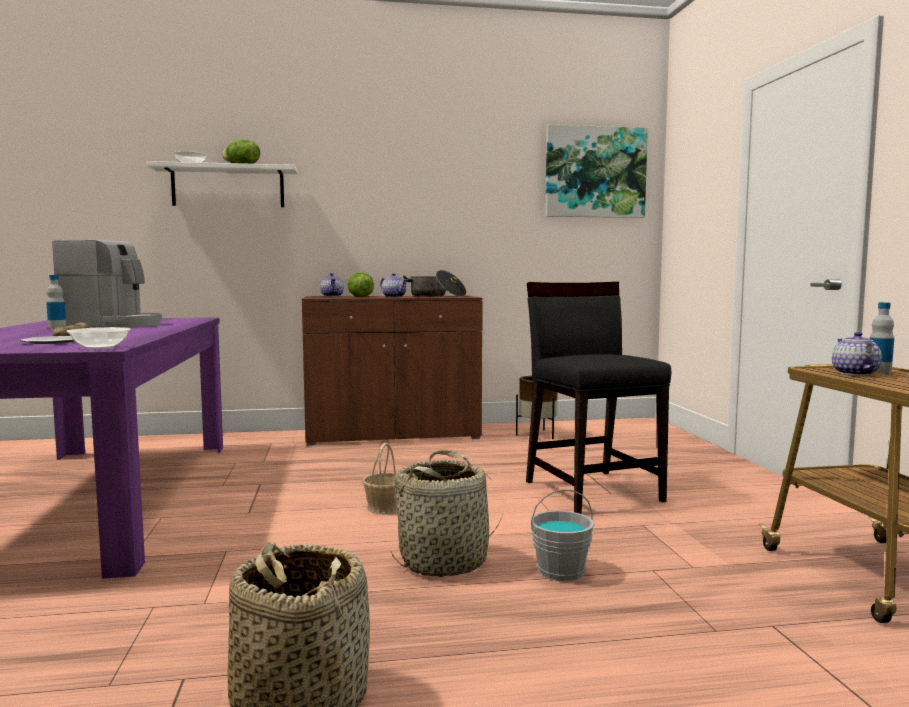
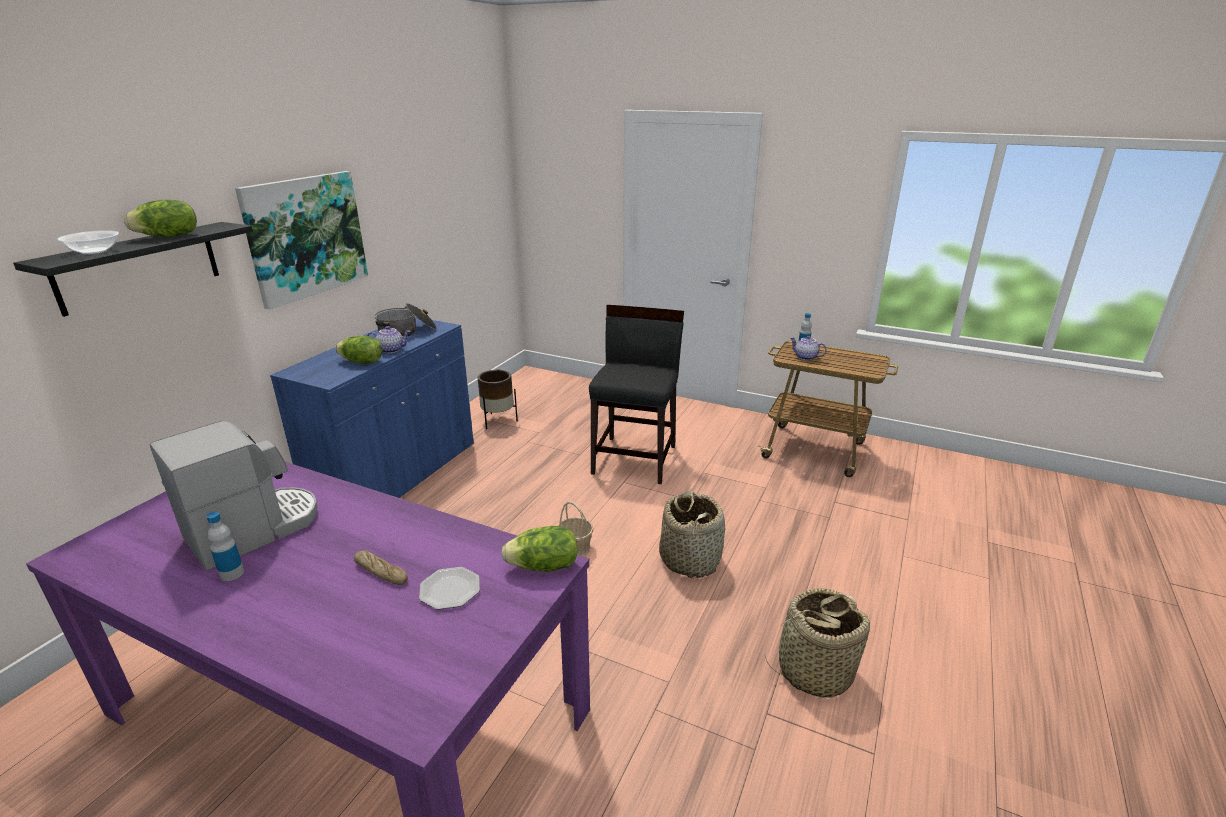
camera: 55 degrees left, 20 degrees up
(100, 347) = (543, 567): bowl -> lettuce
(228, 187) = (138, 267): white shelf -> black shelf
(332, 296) = (311, 366): teapot -> none
(393, 434) = (396, 476): brown cabinet -> blue cabinet
(561, 571) = (737, 527): grey bucket -> none
(593, 490) = (635, 459): black chair -> black chair turned 90 degrees clockwise
(595, 172) = (473, 168): picture -> picture (306, 236)

